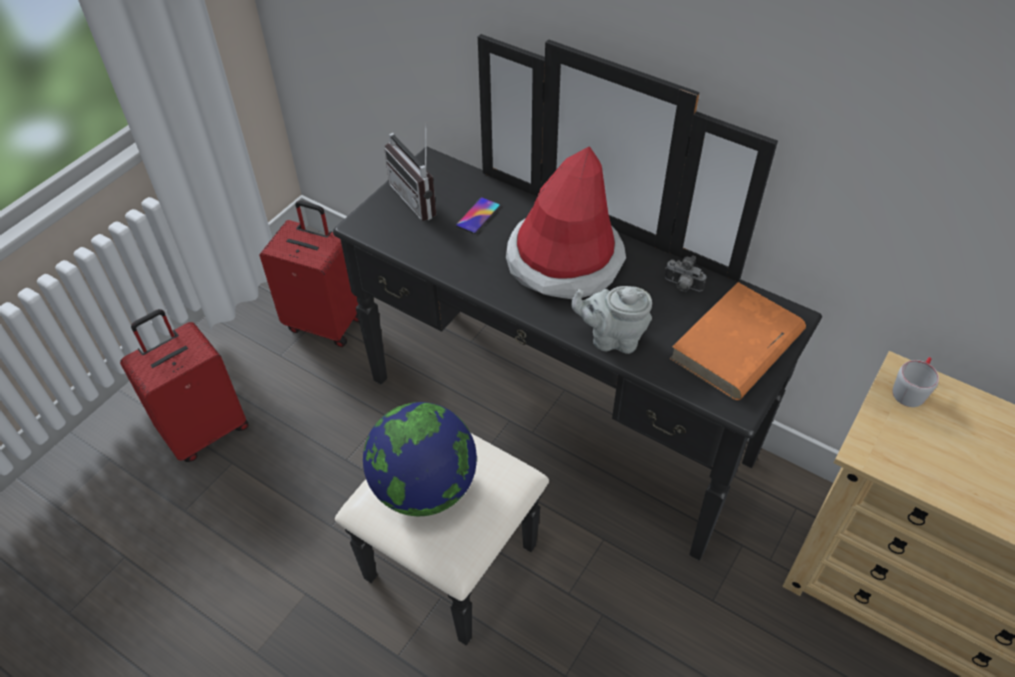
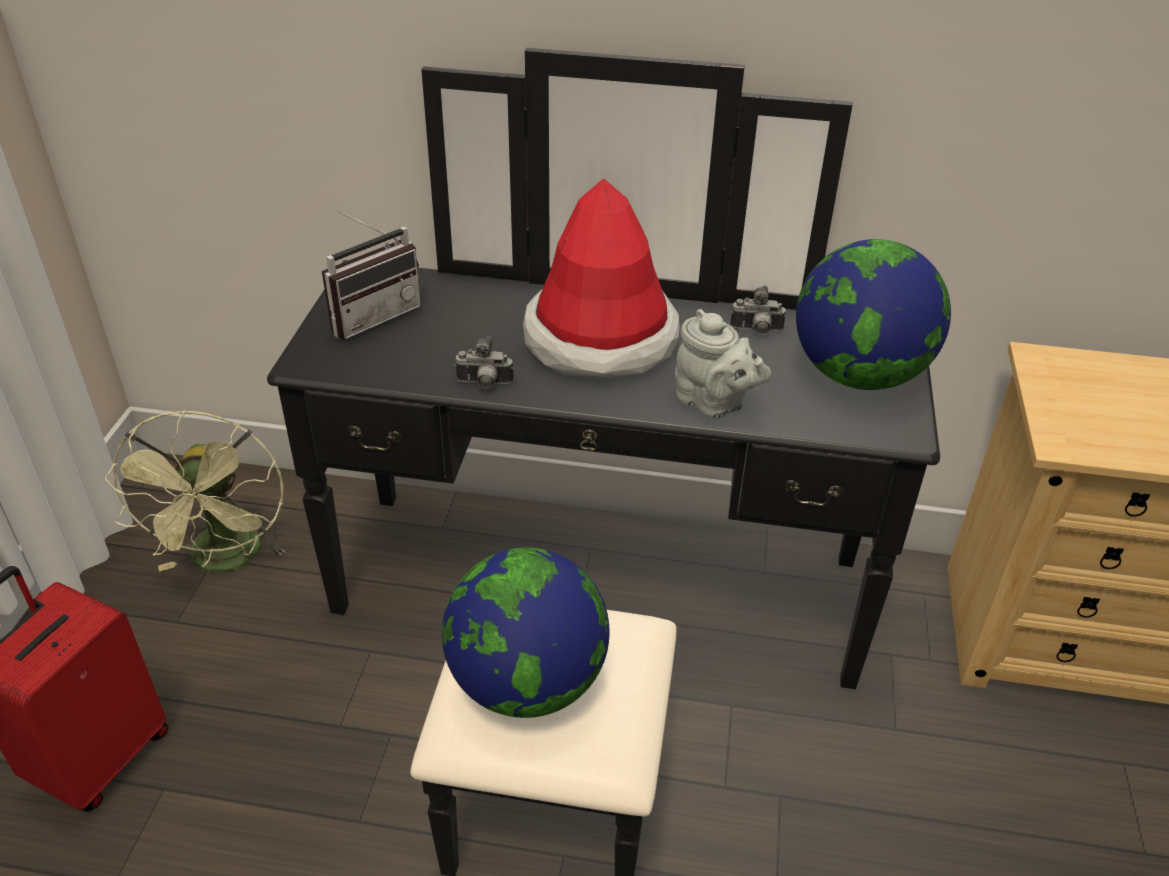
camera: 25 degrees left, 10 degrees down
(325, 322) = (226, 561): red suitcase -> green fan
(420, 198) = (371, 315): radio -> radio turned 75 degrees counterclockwise
(464, 276) = (484, 384): none -> camera
(478, 216) = (460, 317): phone -> none
(612, 338) = (714, 403): grey teapot -> grey teapot turned 120 degrees counterclockwise
(736, 346) = (858, 375): orange book -> globe
(911, 389) = (1058, 370): grey mug -> none

